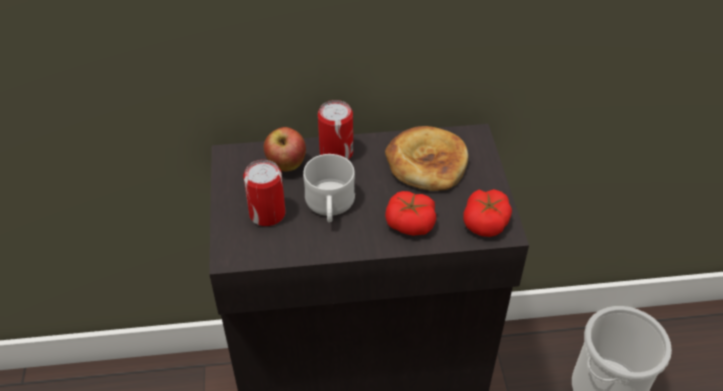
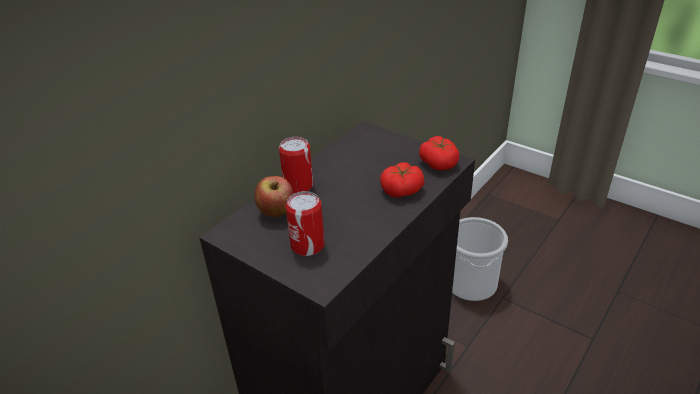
camera: 45 degrees left, 10 degrees down
(330, 206) = (341, 214): white mug -> none
(426, 162) = (361, 157): bread -> none

